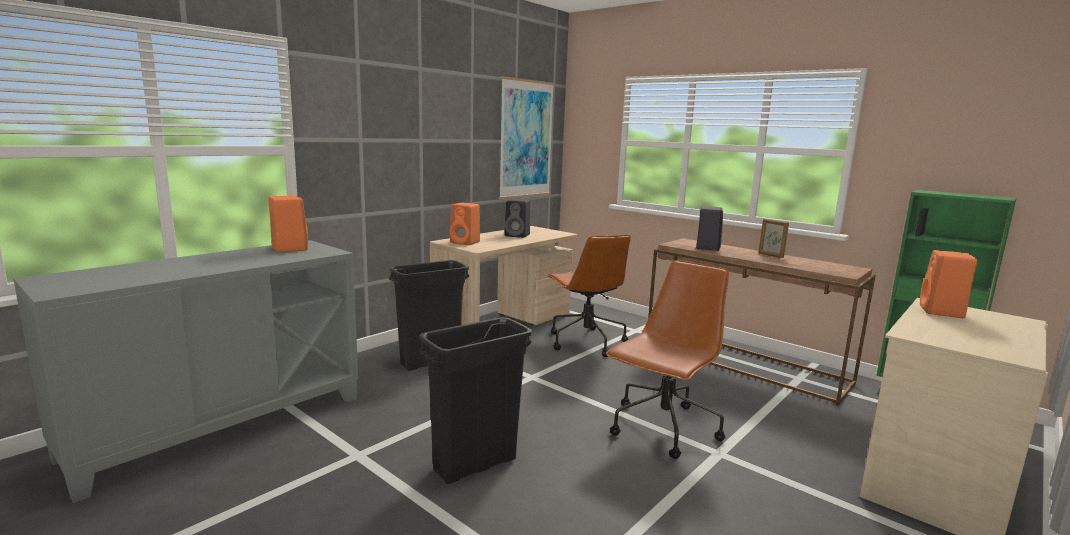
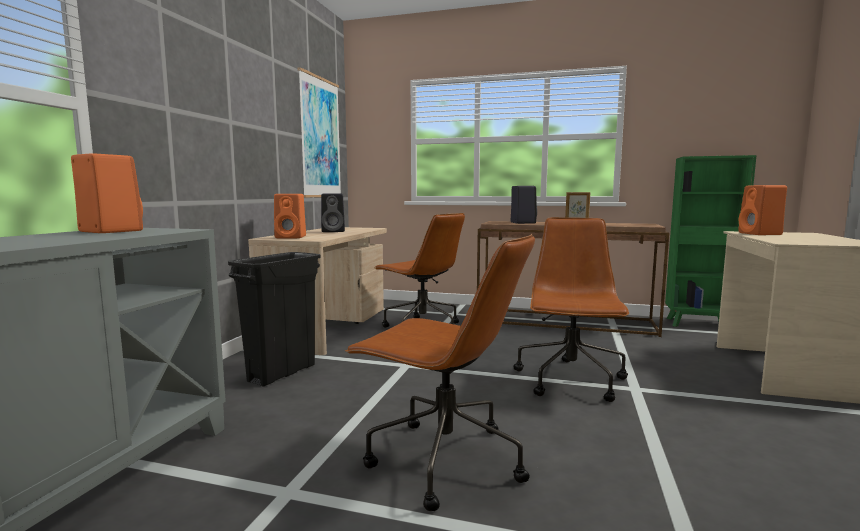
camera: 25 degrees left, 5 degrees down
(475, 465) = (443, 460): black trash can -> brown office chair

